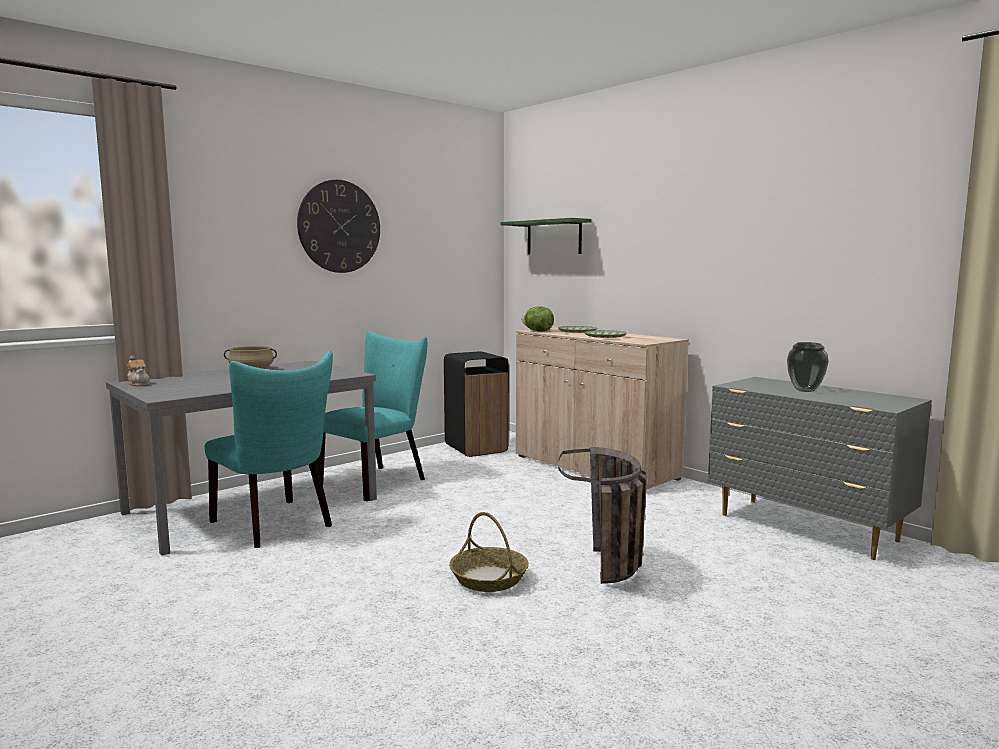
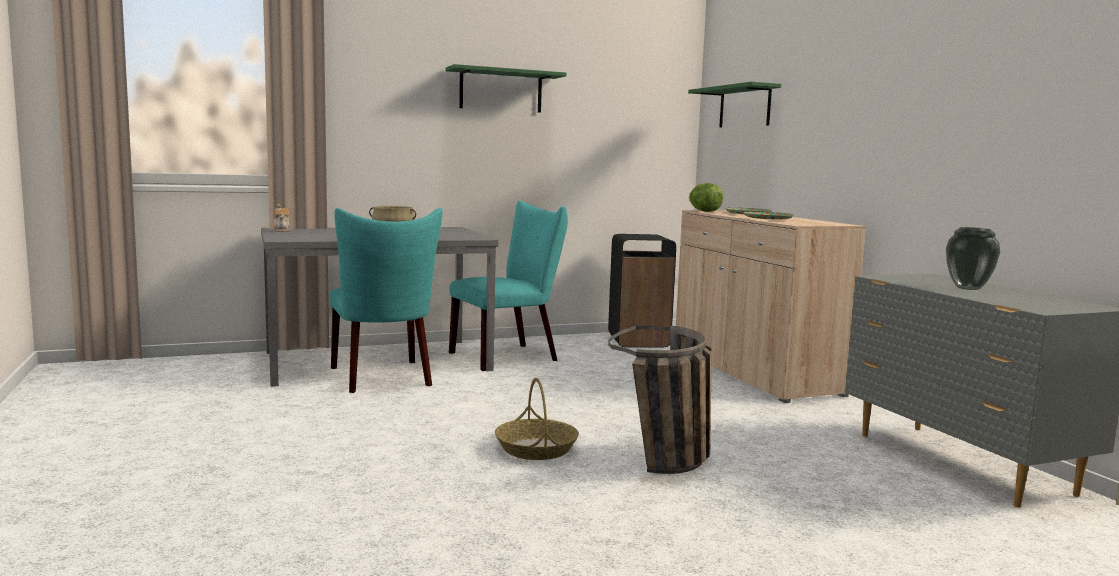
camera: 20 degrees right, 0 degrees up
(339, 226) = (501, 91): wall clock -> green shelf

